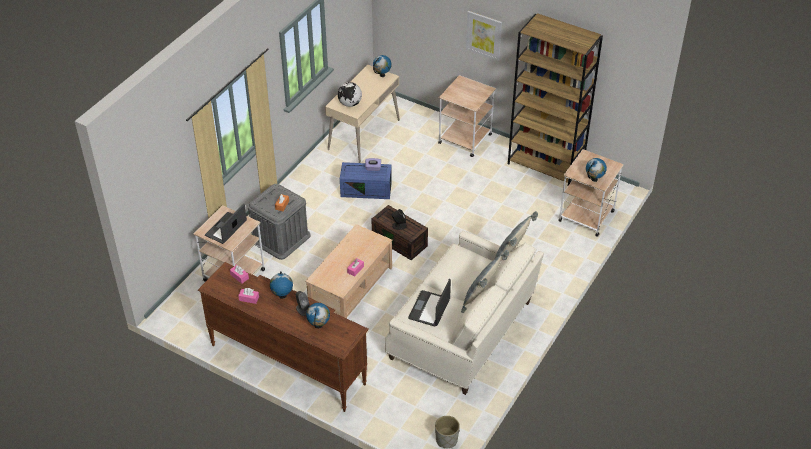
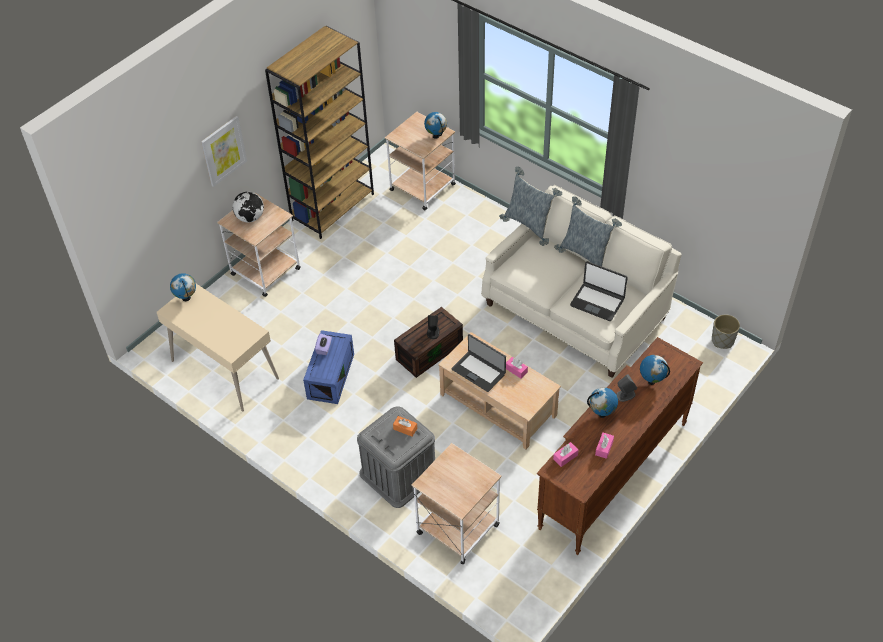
camera: 80 degrees left, 5 degrees up
(226, 228) = (458, 480): laptop -> laptop (478, 371)
(350, 104) = (236, 336): globe -> globe (250, 218)

